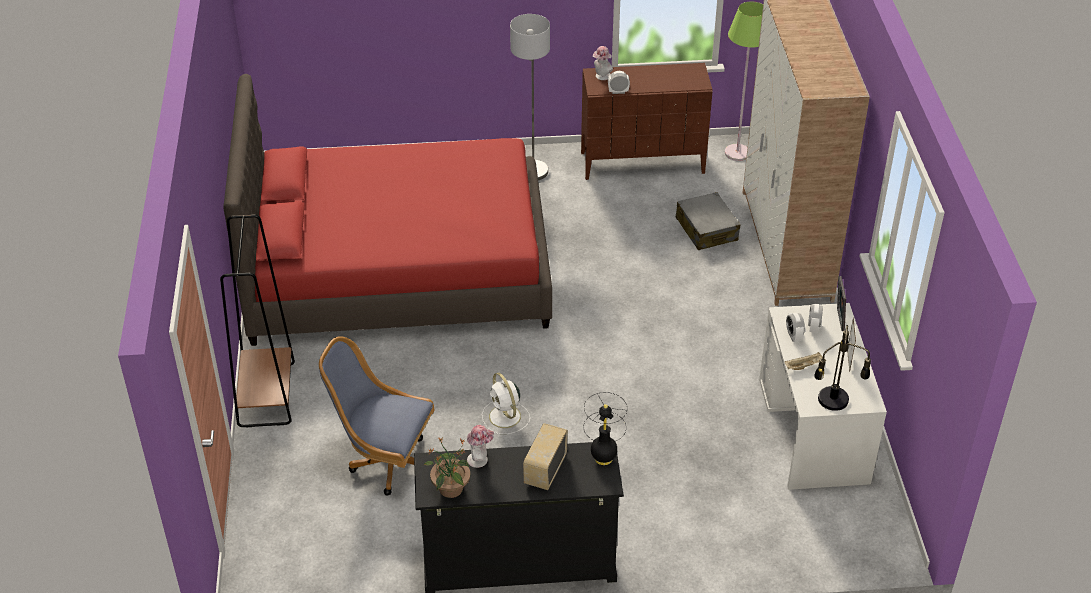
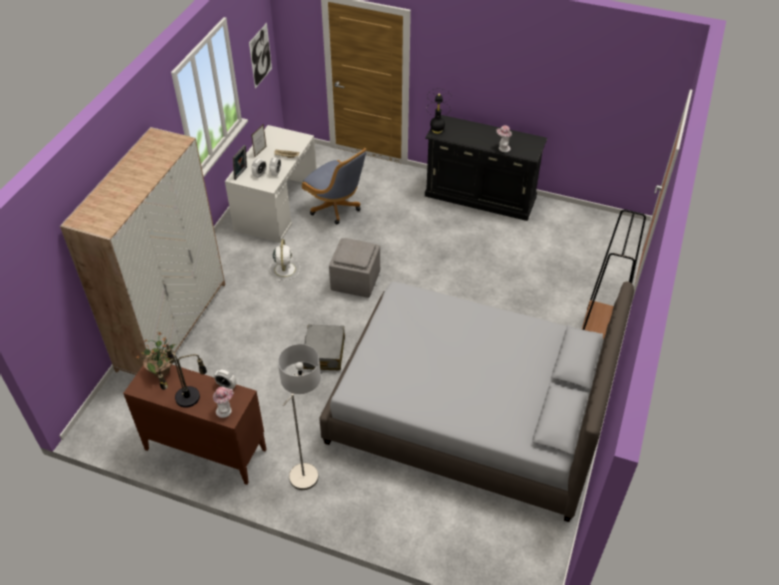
camera: 155 degrees left, 5 degrees up
(384, 461) = (533, 269): blue office chair -> blue office chair (338, 210)
(398, 268) = (468, 412): red bed -> grey bed
(450, 489) = (525, 139): potted plant -> potted plant (162, 370)
(505, 417) = (447, 271): white fan -> white fan (285, 268)
(544, 470) = (471, 134): radio -> none
(618, 364) = (356, 280): none -> grey ottoman
(706, 229) = (214, 360): grey suitcase -> grey suitcase (324, 353)
(737, 153) = (120, 428): green floor lamp -> none
(833, 400) = (288, 137): table lamp -> table lamp (187, 397)
(946, 377) = (260, 55): none -> picture

